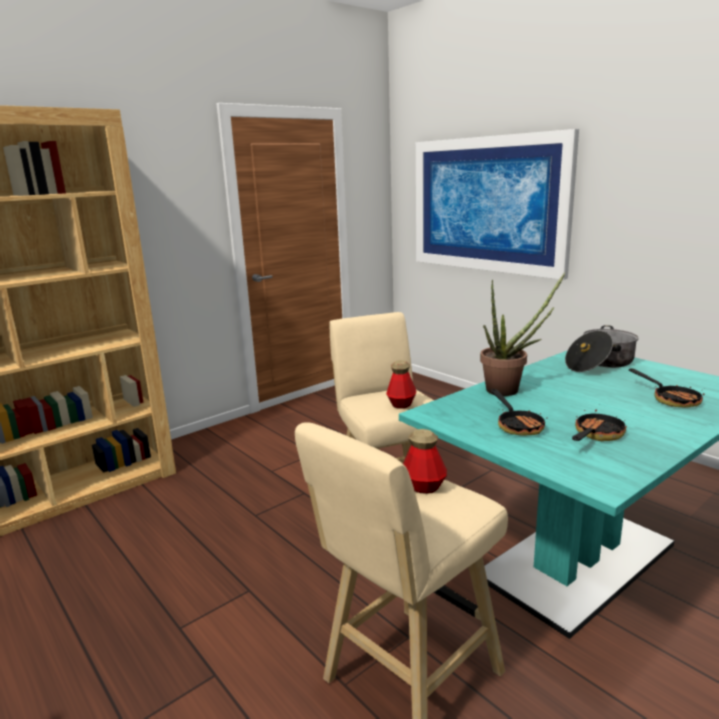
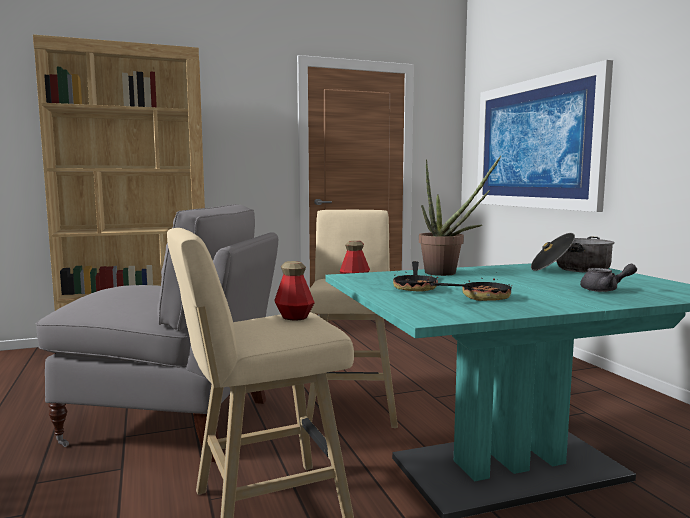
camera: 20 degrees right, 10 degrees down
(220, 591) = (173, 422): none -> grey chair
(670, 399) = (605, 290): frying pan -> grey teapot

